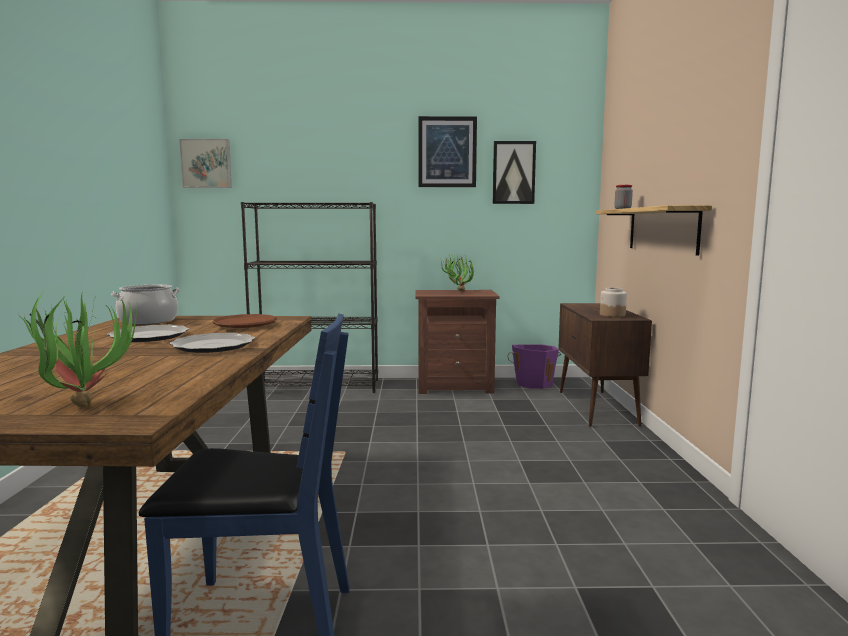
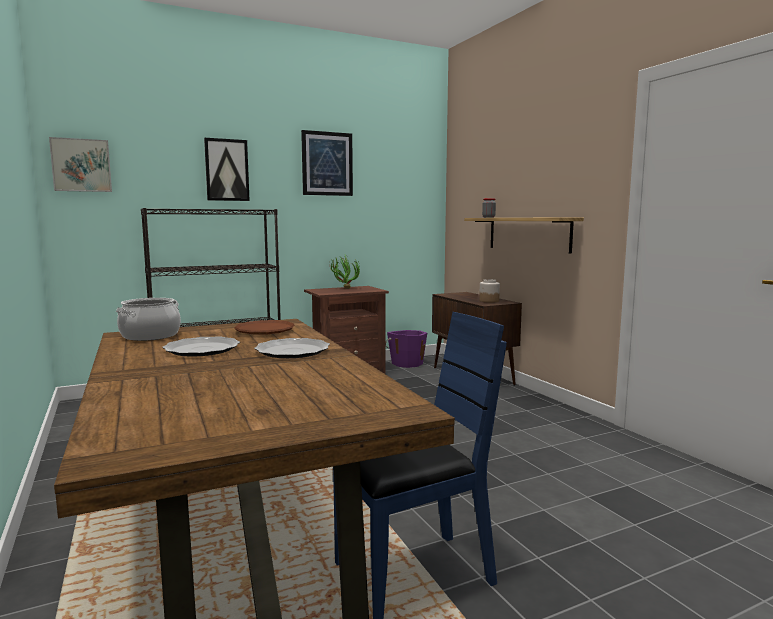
camera: 25 degrees left, 0 degrees up
(83, 402) = (329, 406): potted plant -> none
(513, 172) = (382, 184): picture -> picture (227, 170)

